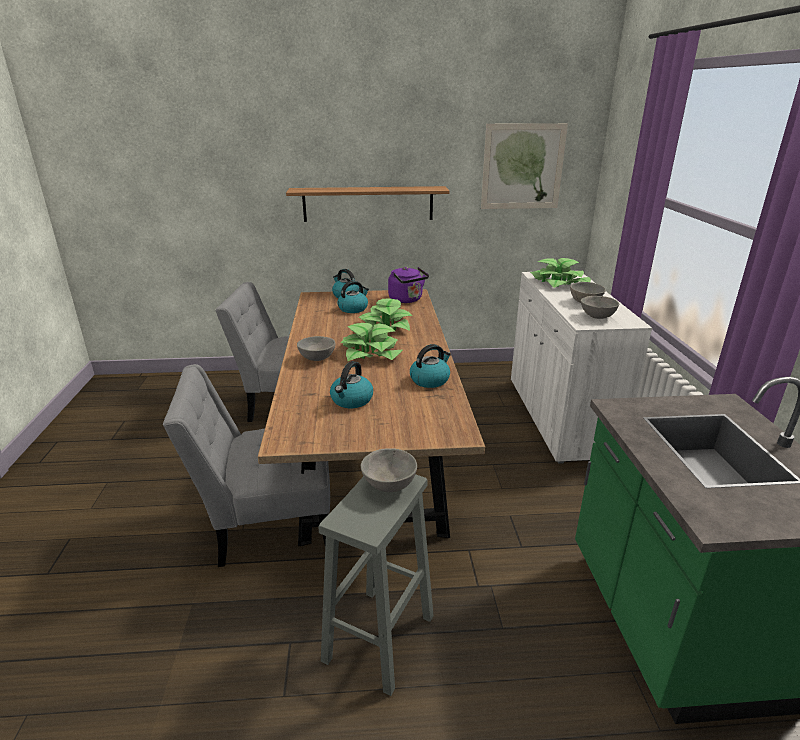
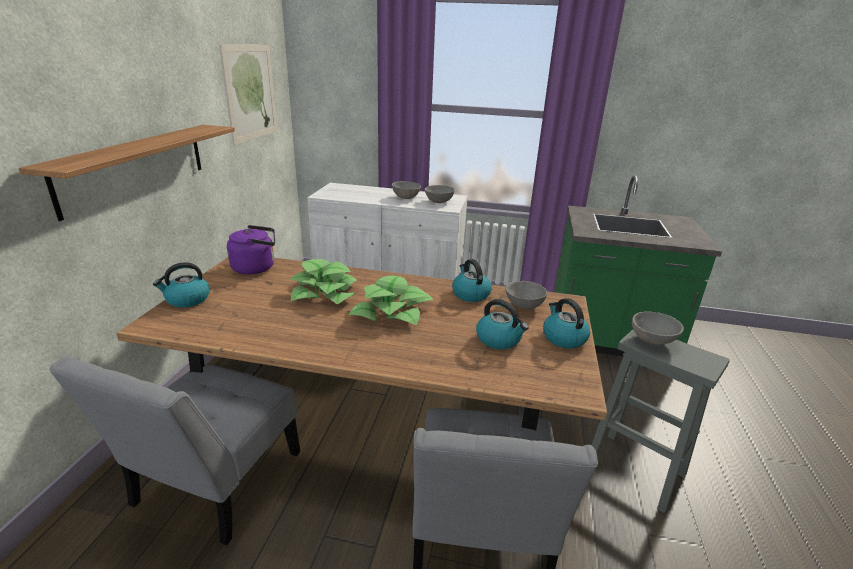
camera: 75 degrees left, 0 degrees up
(316, 358) = (383, 347): grey bowl -> grey bowl (523, 306)
(353, 308) = (244, 302): kettle -> kettle (563, 338)
(559, 283) = (353, 194): potted plant -> none

